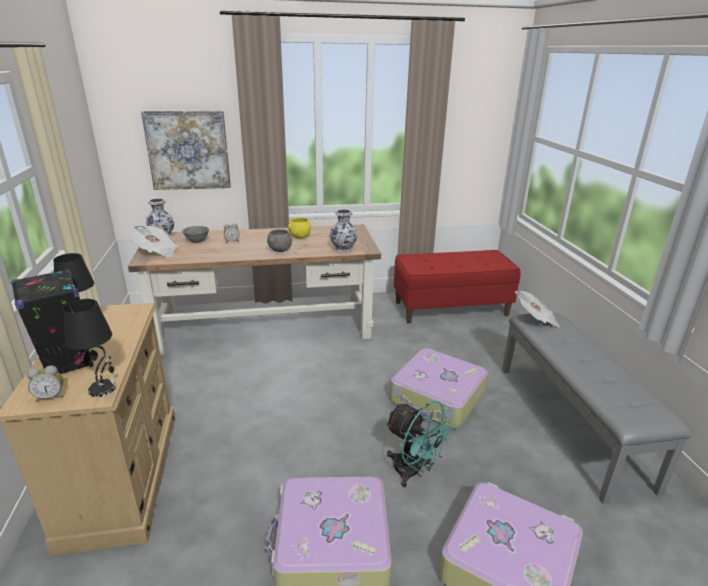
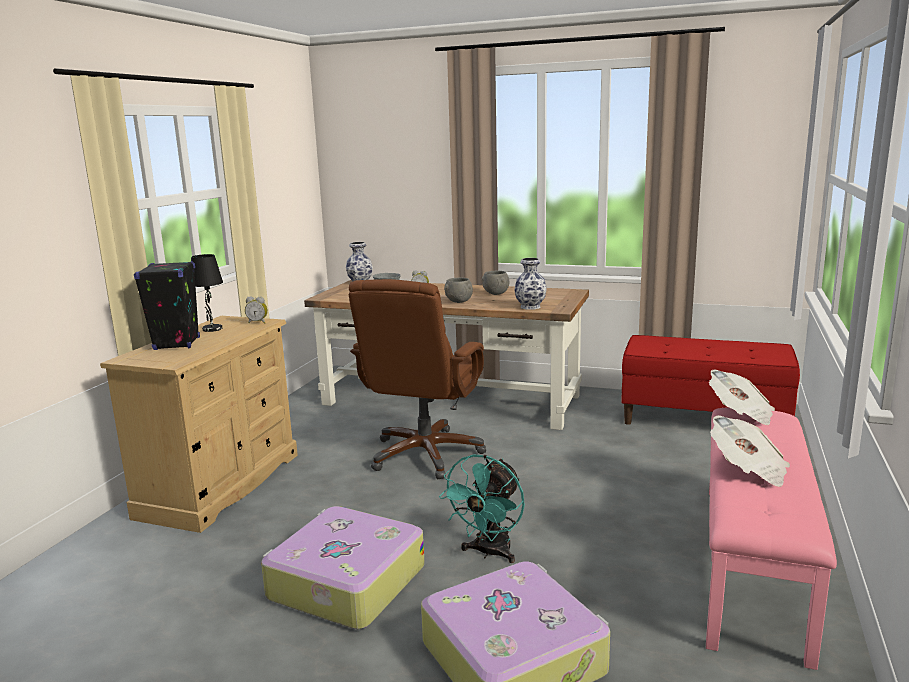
camera: 30 degrees right, 10 degrees down
(50, 397) = (143, 359): alarm clock -> alarm clock (258, 322)
(102, 389) = (180, 360): black table lamp -> none
(157, 251) = (341, 292): newspaper -> newspaper (749, 469)
(188, 150) = (401, 194): picture -> none
(289, 387) = (425, 454): none -> brown office chair
(299, 237) = (495, 294): yellow bowl -> grey bowl
(414, 472) = (489, 553): turquoise fan -> turquoise fan turned 45 degrees clockwise
(437, 398) = (588, 498): suitcase -> none
(570, 422) = (754, 564): grey bench -> pink bench

